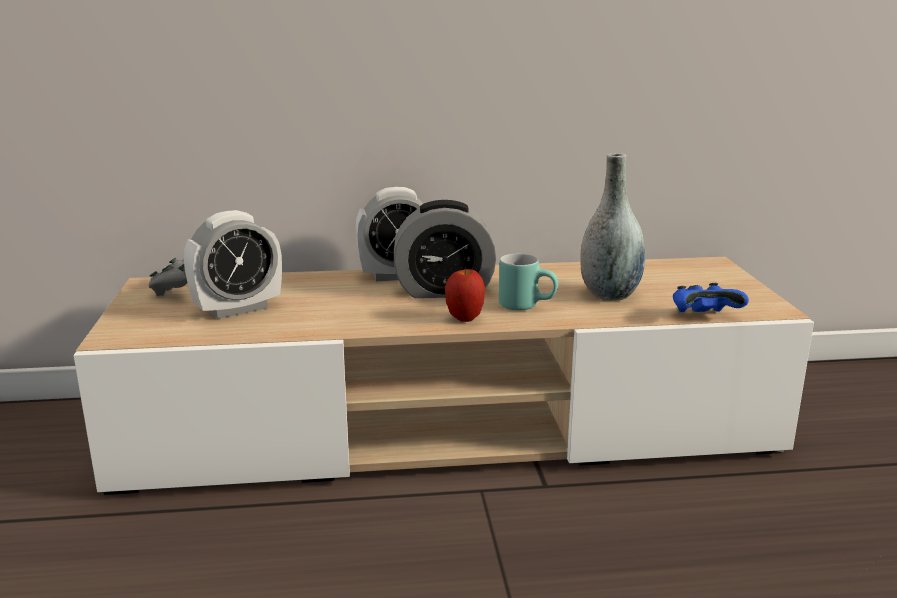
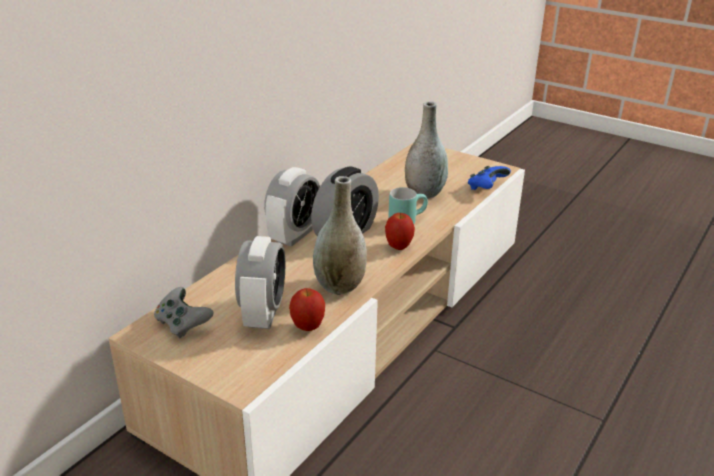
camera: 50 degrees left, 10 degrees up
(241, 331) = (307, 327): none -> apple
(338, 320) = (339, 286): none -> grey vase

